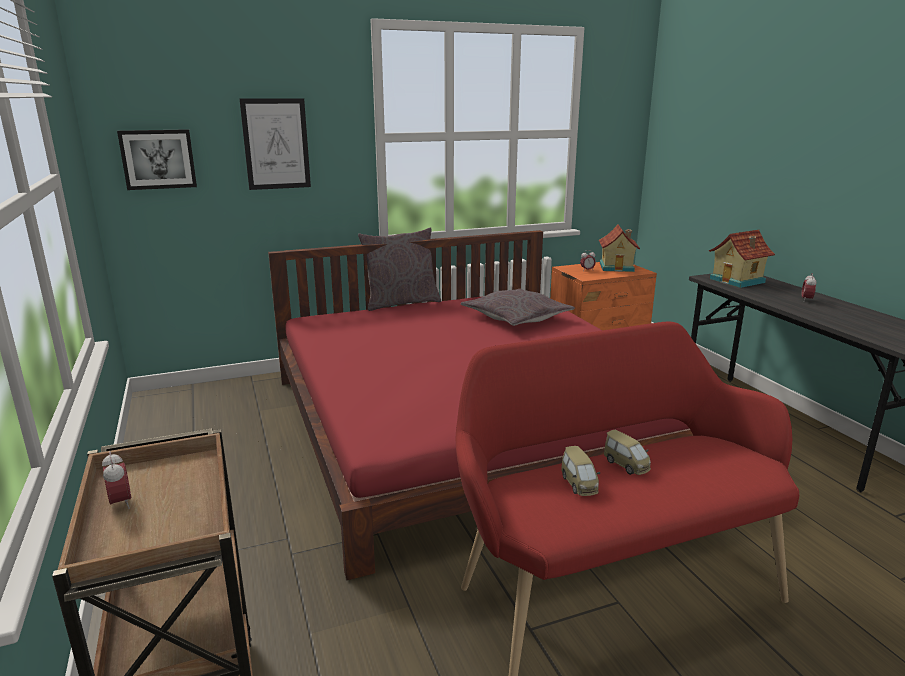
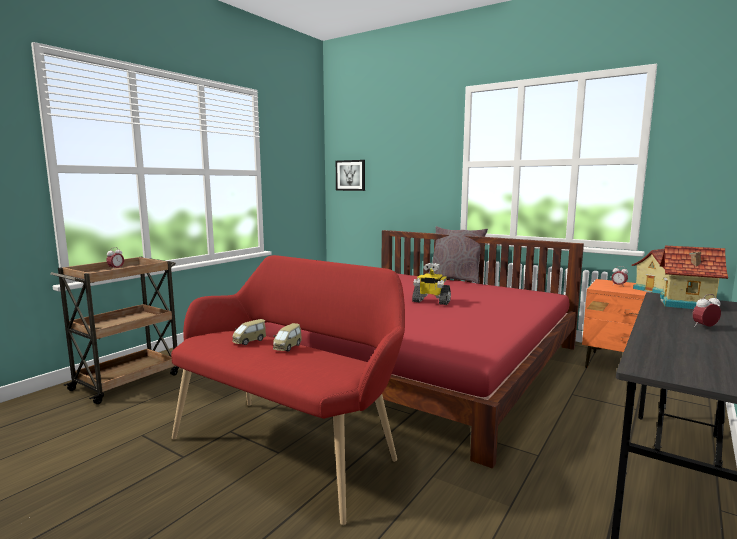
camera: 55 degrees right, 10 degrees down
(276, 144) = (404, 168): picture -> none
(482, 343) = (431, 301): none -> toy robot
(516, 317) = (496, 300): grey pillow -> none

